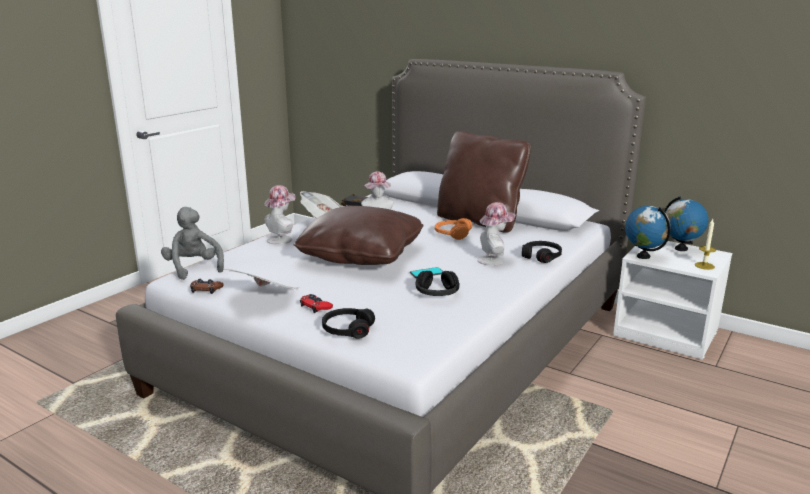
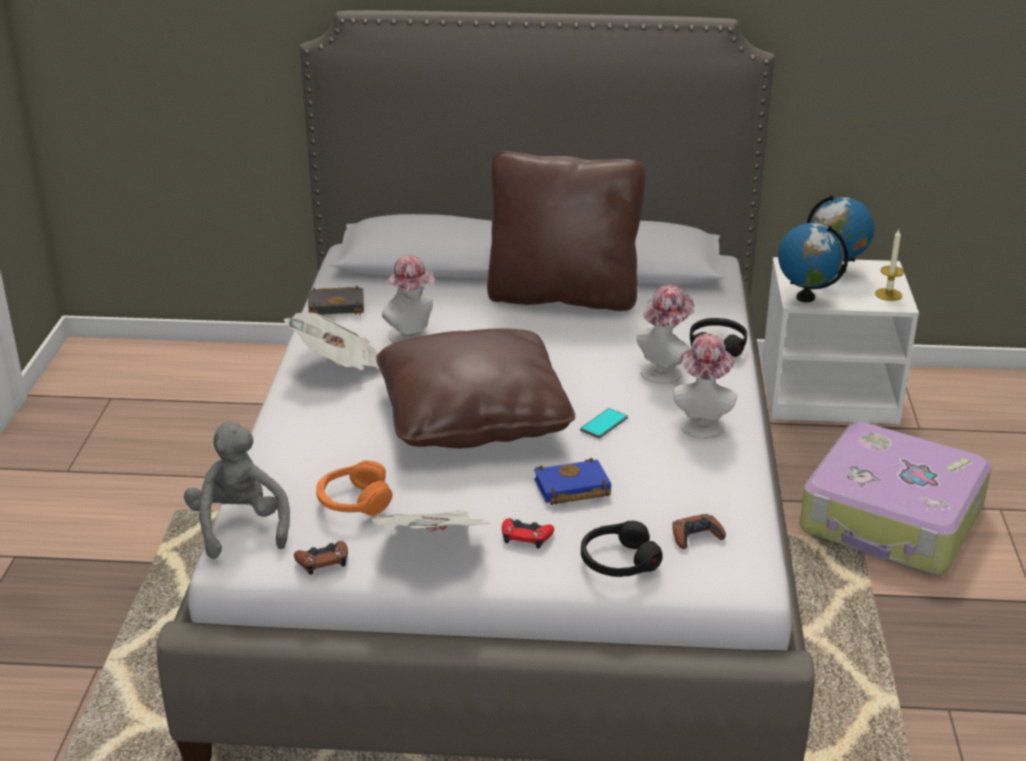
camera: 30 degrees left, 10 degrees up
(193, 268) = (240, 526): grey plush toy -> grey plush toy turned 45 degrees clockwise
(282, 239) = (306, 420): hat -> hat (702, 423)
(368, 294) = (571, 489): none -> blue book
(408, 332) = (696, 536): none -> brown game controller
(437, 293) = (658, 457): black headphones -> none
(452, 234) = (553, 335): orange headphones -> orange headphones (353, 501)
(647, 408) = (892, 520): none -> suitcase

